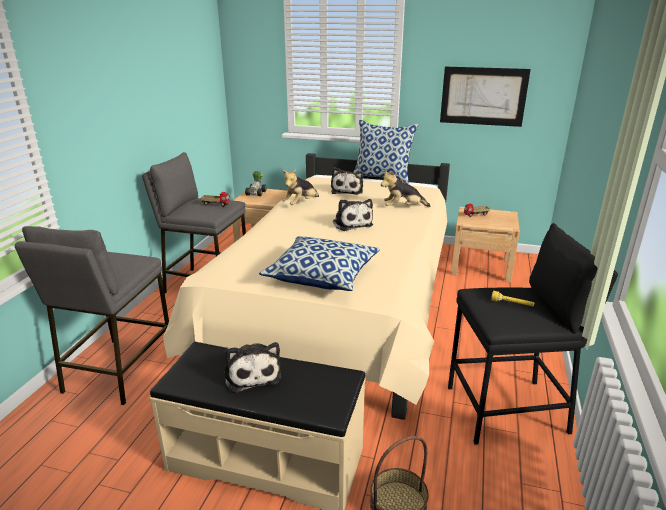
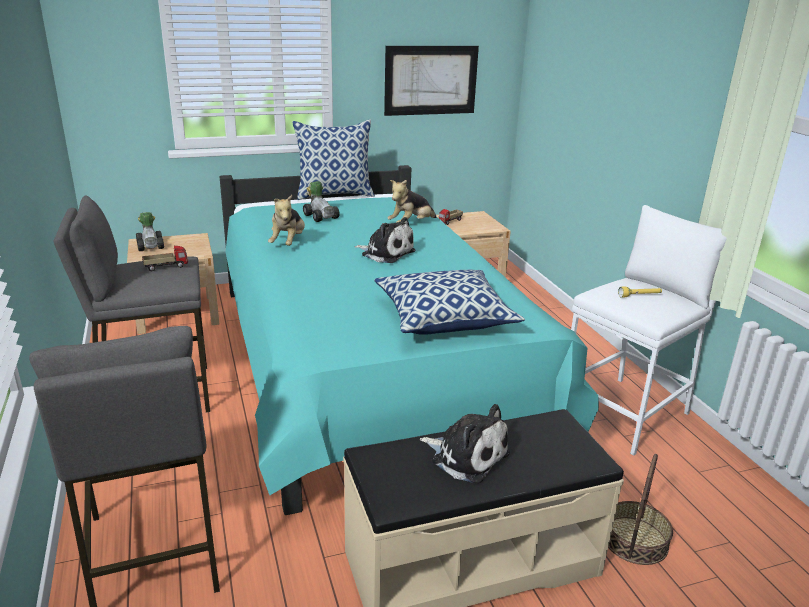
camera: 35 degrees left, 0 degrees up
(340, 308) = (366, 369): beige bed -> turquoise bed
(347, 190) = (320, 216): plush toy -> toy car
(507, 410) = (626, 413): black stool -> white stool

